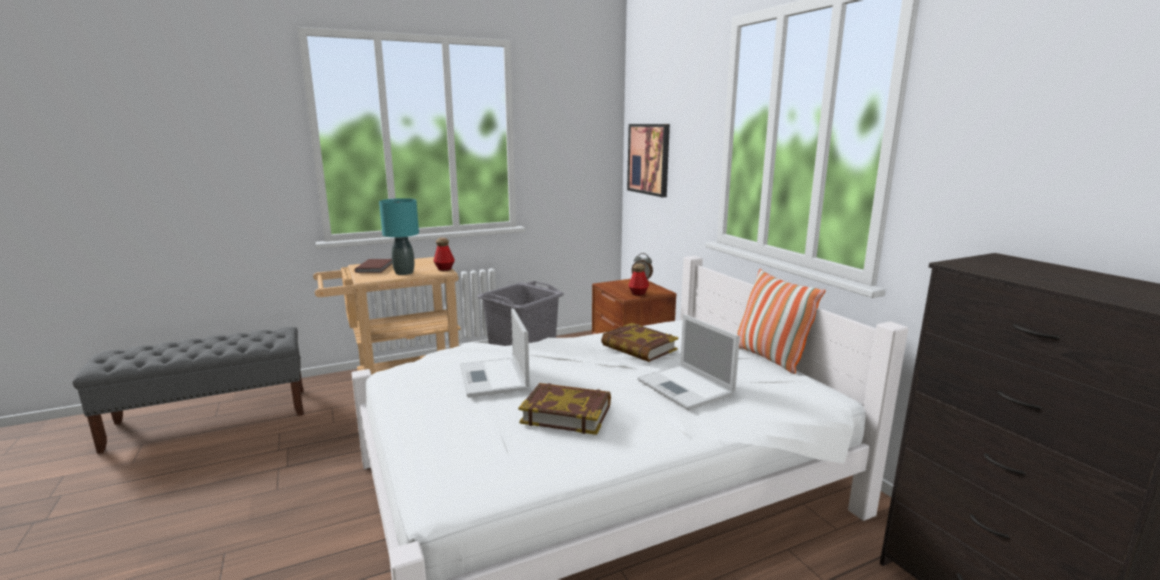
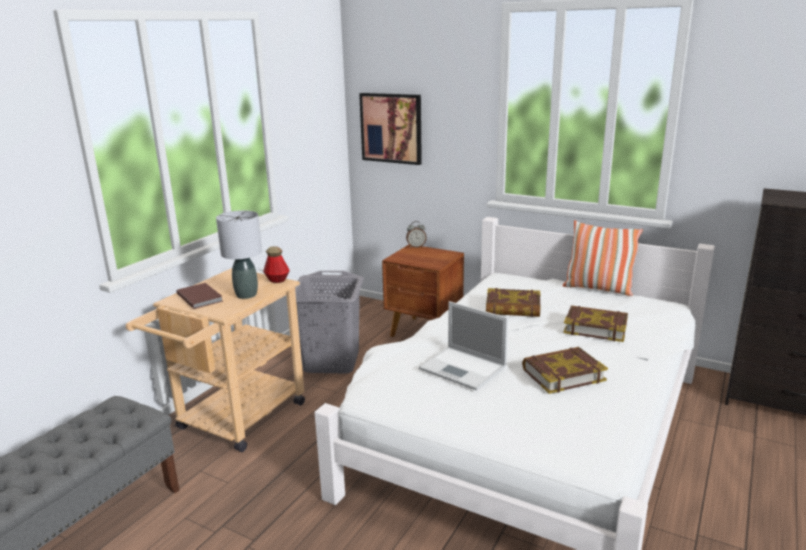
camera: 35 degrees left, 5 degrees up
(404, 272) = (246, 295): turquoise table lamp -> grey table lamp
(638, 293) = (438, 260): bottle -> none
(686, 388) = (595, 328): laptop -> book

